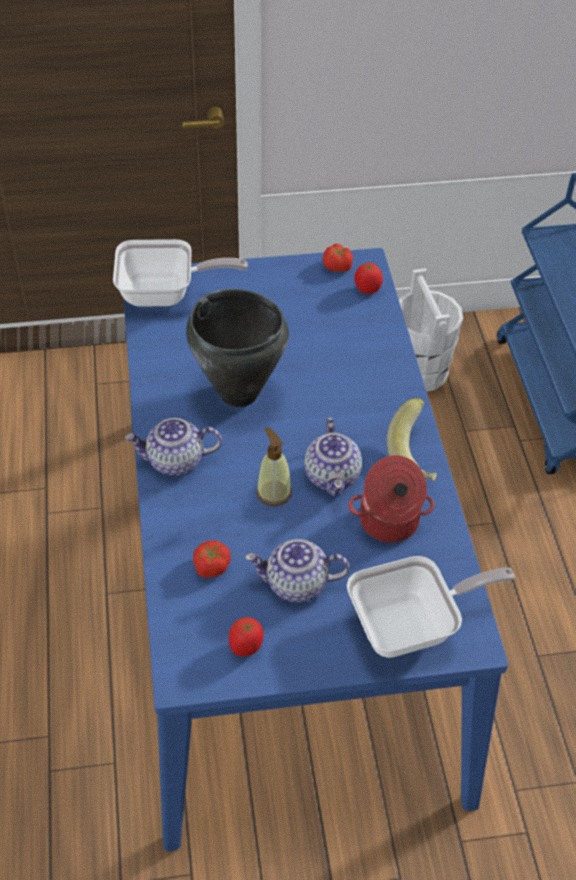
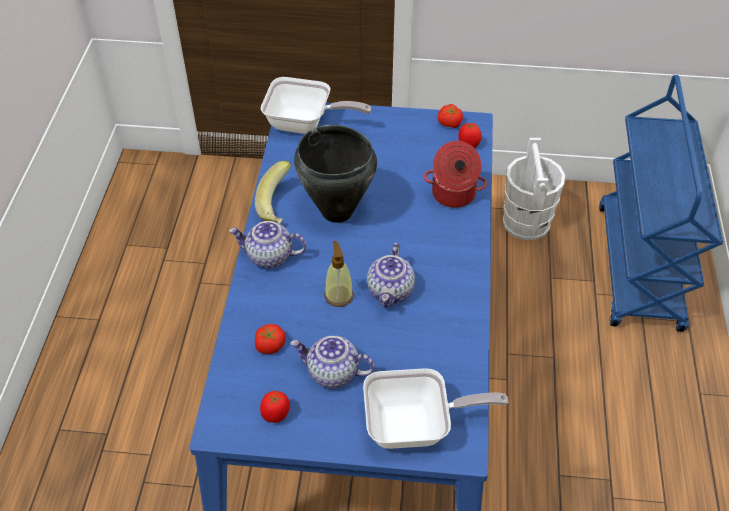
camera: 15 degrees right, 0 degrees up
(389, 522) = (424, 337): cooking pot -> cooking pot (453, 195)
(416, 456) = (465, 287): banana -> banana (279, 206)

